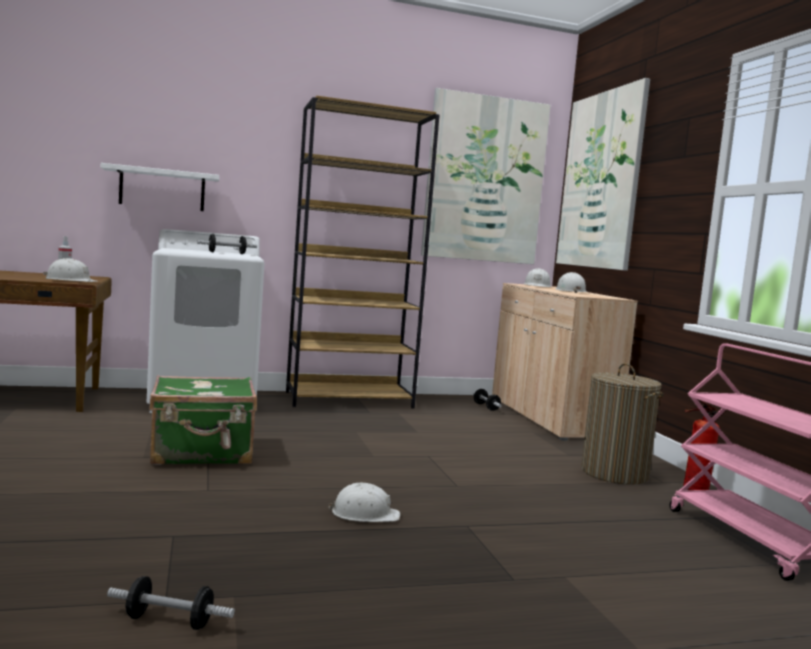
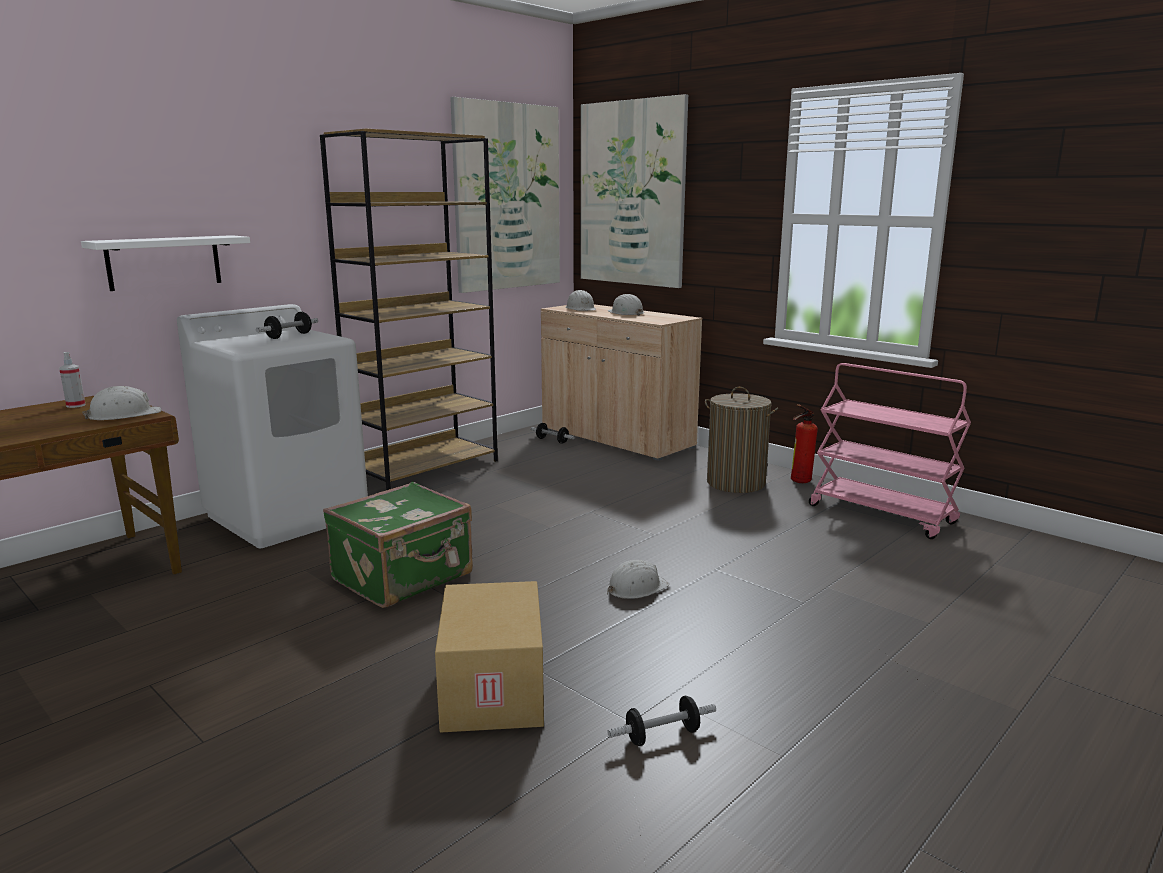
camera: 30 degrees left, 10 degrees up
(116, 535) = (490, 688): none -> cardboard box

